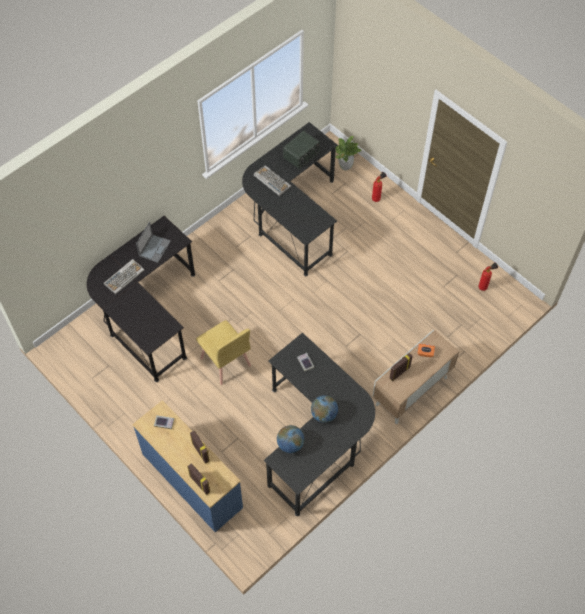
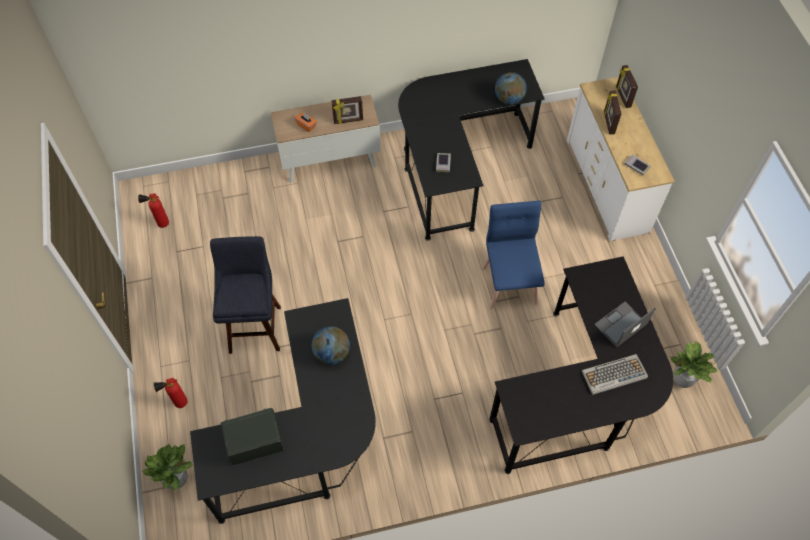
camera: 150 degrees left, 0 degrees up
(84, 354) = (681, 380): none -> potted plant
(154, 248) = (552, 397): laptop -> laptop (620, 325)
(191, 481) = (607, 185): blue dresser -> white dresser
(225, 362) = (510, 284): yellow chair -> blue chair
(272, 180) = (326, 420): keyboard -> none
(324, 414) = (457, 109): globe -> globe (332, 353)
(369, 257) = (255, 325): none -> blue stool

